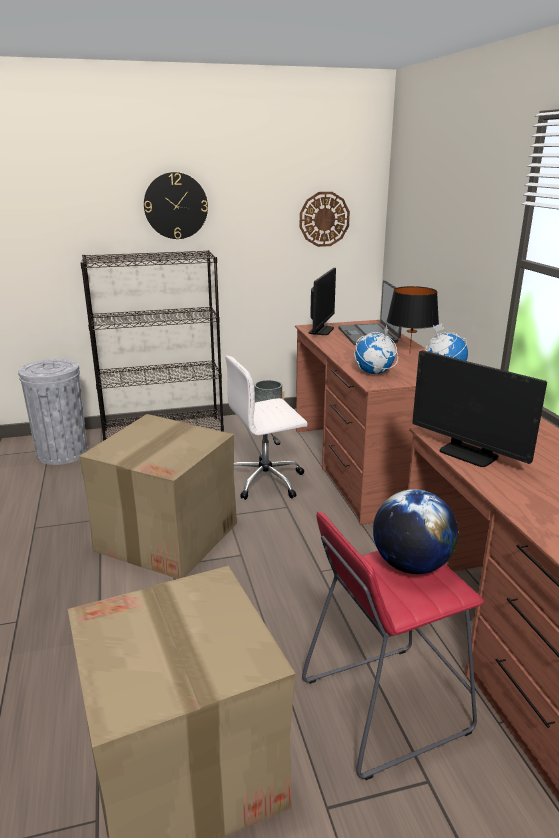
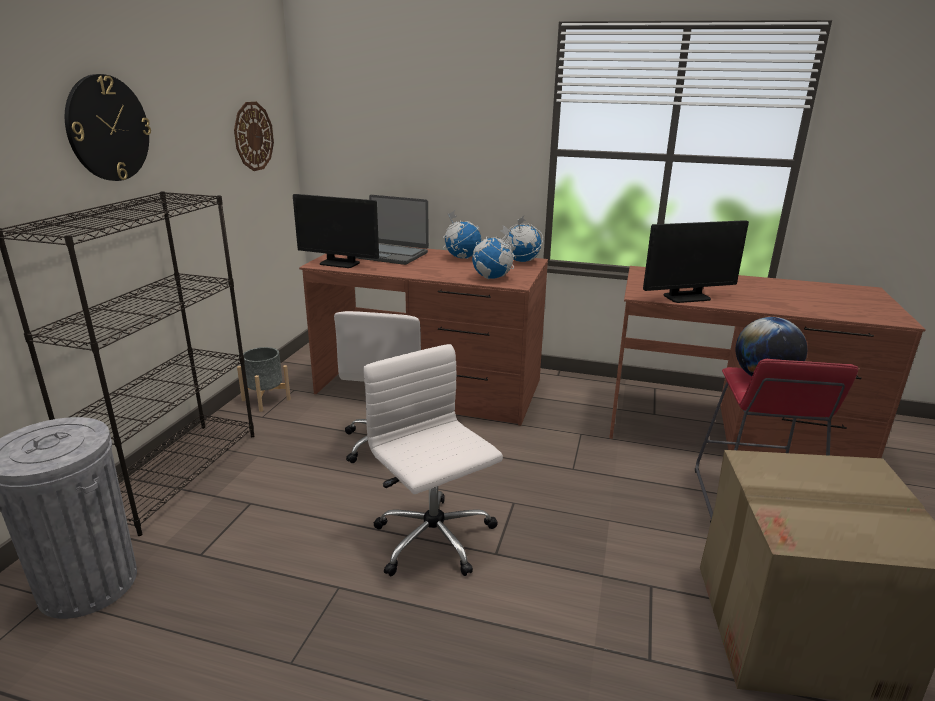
camera: 60 degrees left, 0 degrees up
(168, 536) = (434, 540): cardboard box -> white office chair
(321, 330) = (340, 263): monitor -> monitor turned 150 degrees clockwise
(409, 354) = (462, 257): black table lamp -> globe

